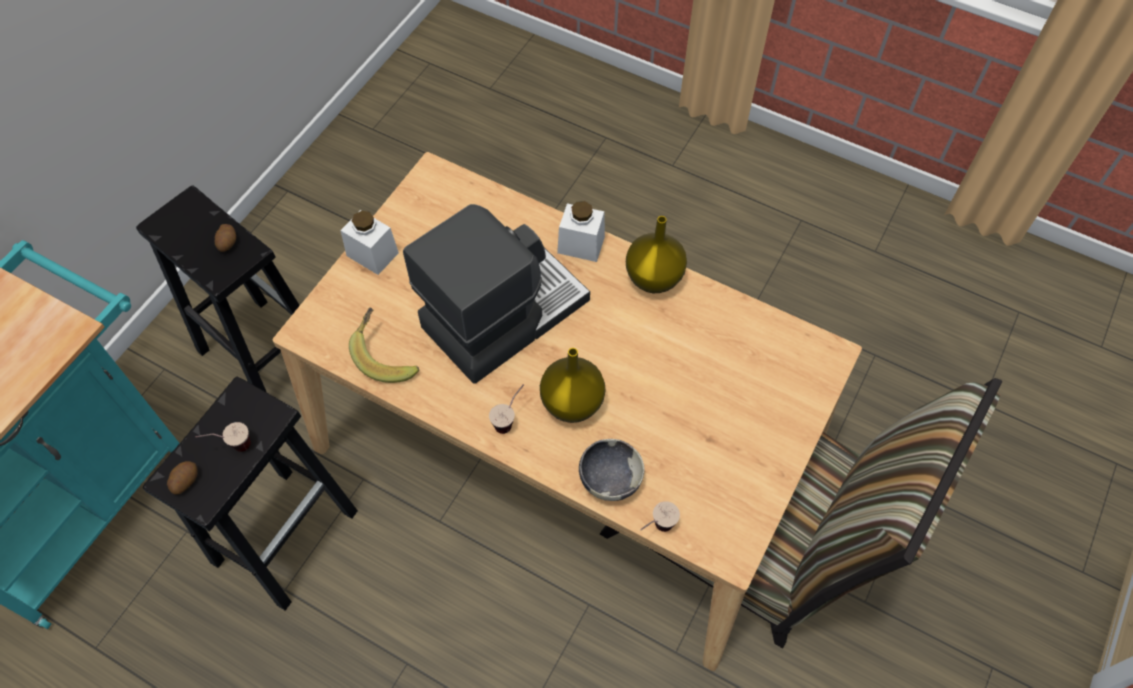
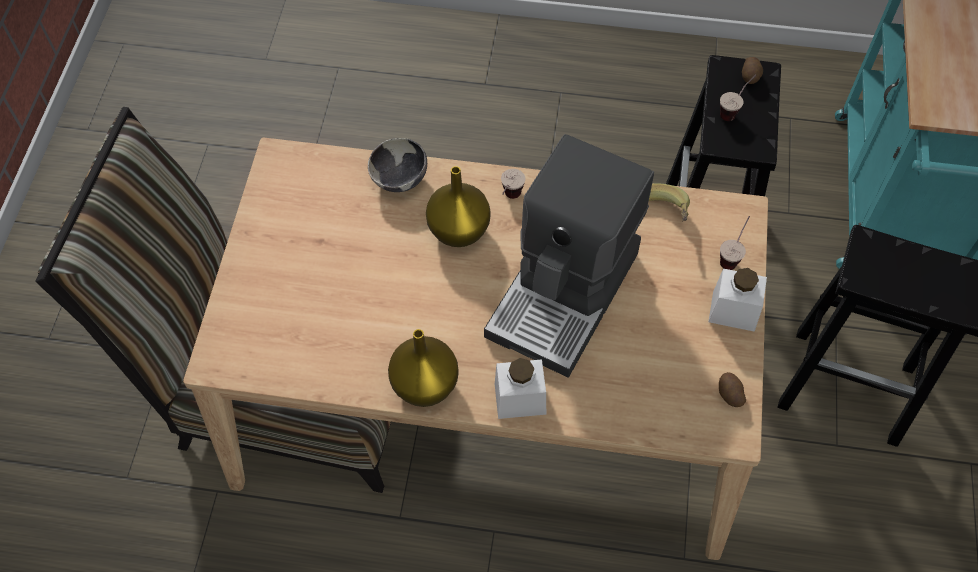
camera: 160 degrees right, 0 degrees up
(228, 243) = (889, 279): potato -> potato (729, 394)
(655, 530) = (347, 155): cup -> cup (732, 255)

